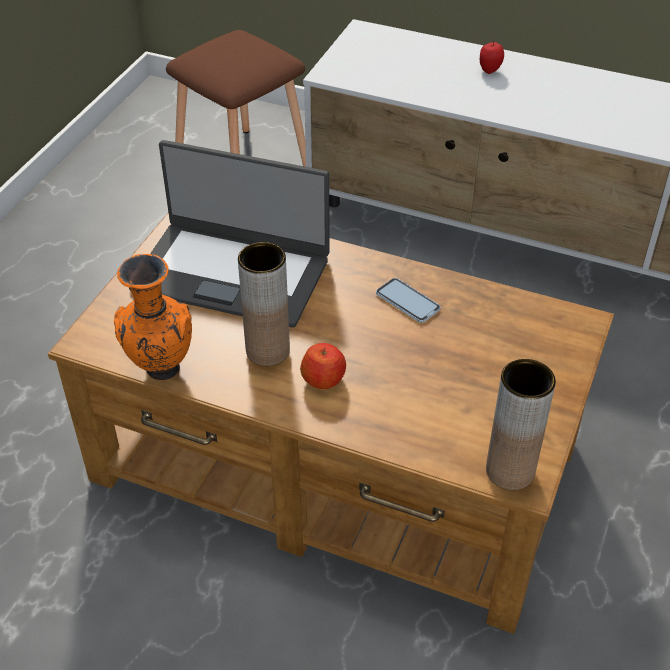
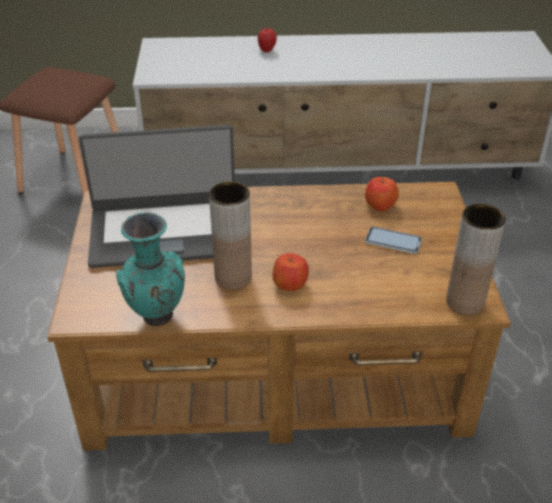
camera: 25 degrees left, 5 degrees down
(160, 371) = (157, 319): orange vase -> turquoise vase
(407, 301) = (313, 213): phone -> phone (393, 241)
(494, 315) = (380, 205): none -> apple

